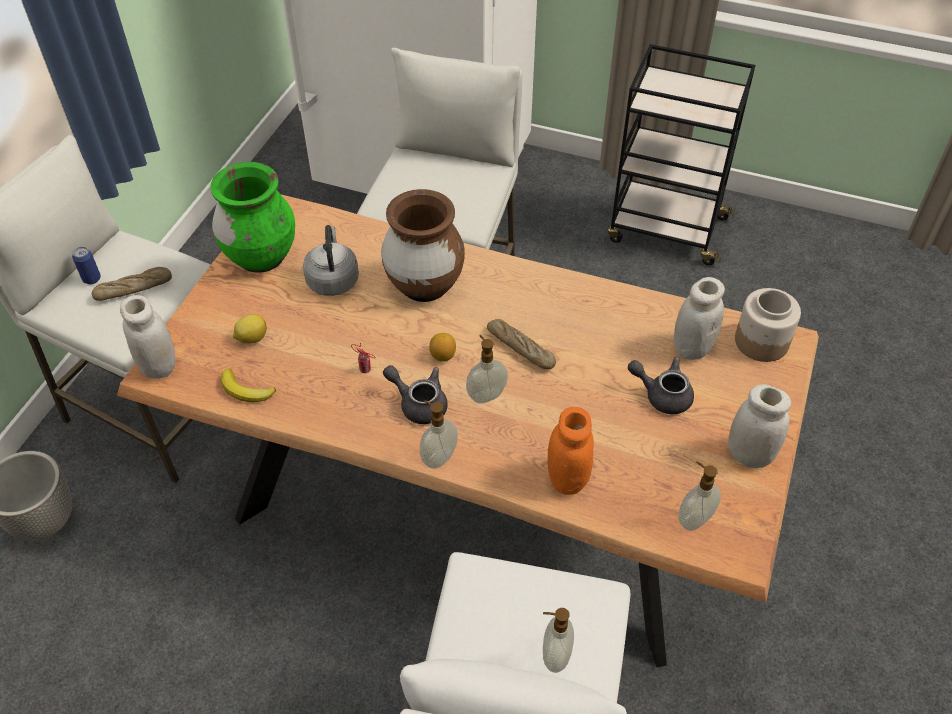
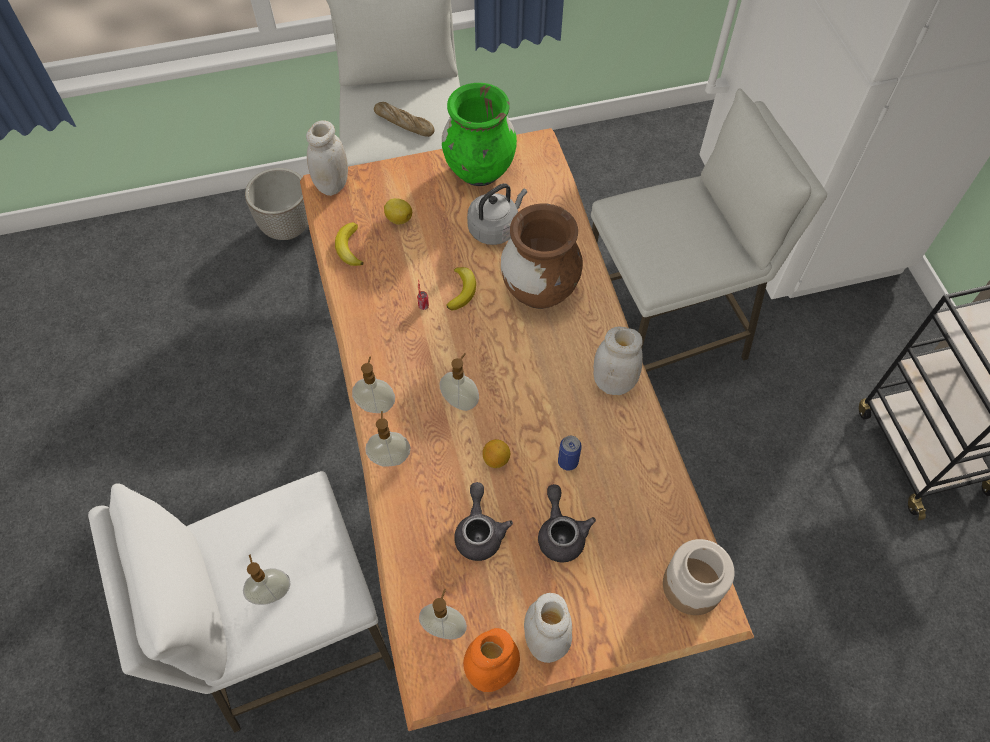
camera: 55 degrees right, 10 degrees up
(92, 279) = (394, 95): can -> can (568, 462)
(375, 335) = (462, 290): none -> banana
(419, 403) = (417, 361): grey teapot -> grey teapot (479, 531)
(443, 356) = (477, 347): lemon -> lemon (496, 459)
(501, 474) = (390, 458): none -> soap dispenser
(520, 349) = (527, 397): bread -> none
(567, 479) = (418, 508): orange jar -> orange jar (491, 670)
(692, 348) = (635, 529): white jar -> white jar (613, 382)

